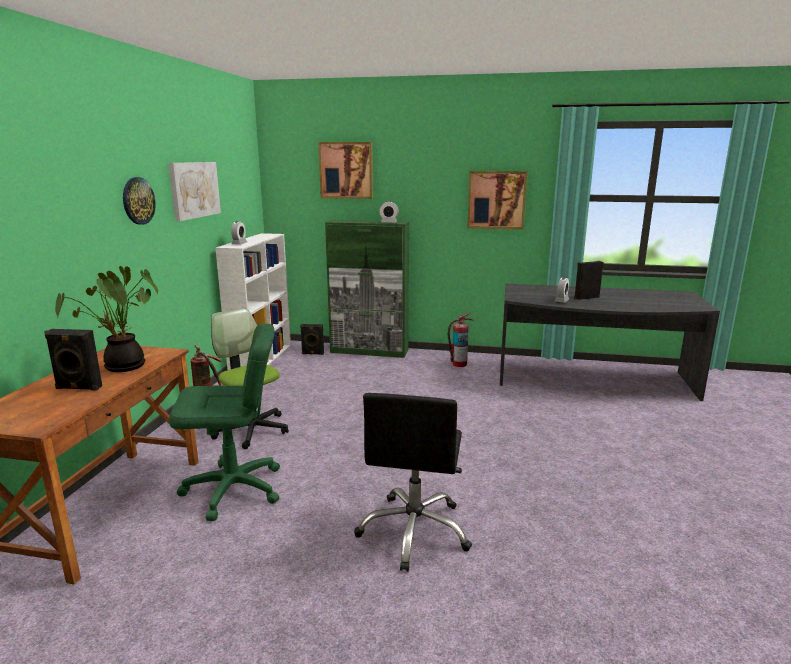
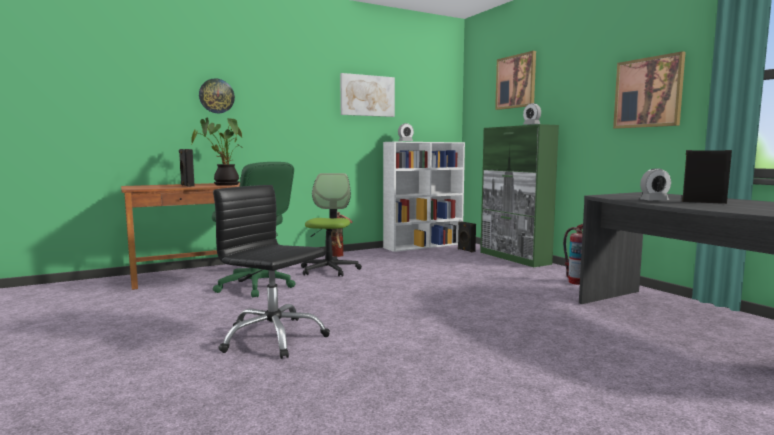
camera: 50 degrees right, 10 degrees down
(138, 201) = (303, 95): wall clock -> wall clock (216, 96)
(414, 531) = (273, 338): black office chair -> black office chair turned 60 degrees clockwise

